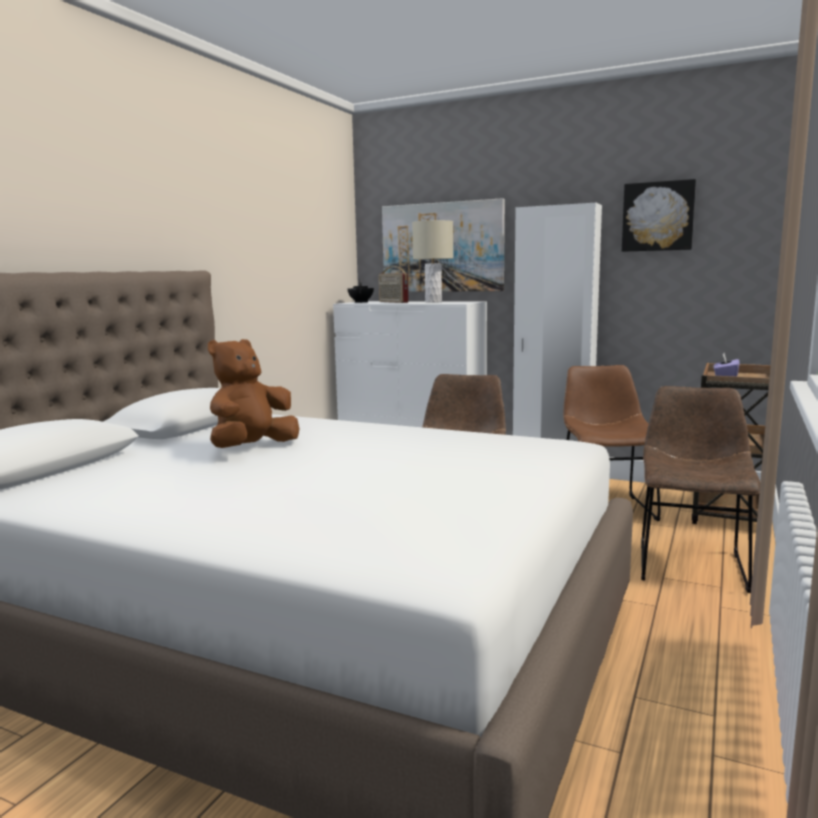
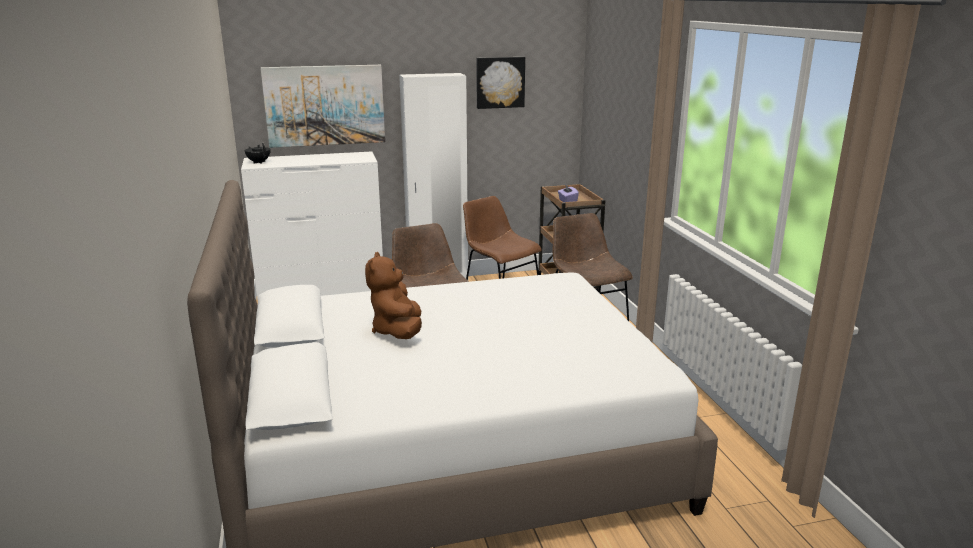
camera: 40 degrees left, 10 degrees up
(393, 302) = (293, 160): radio -> none
(433, 302) = (332, 157): beige table lamp -> none

